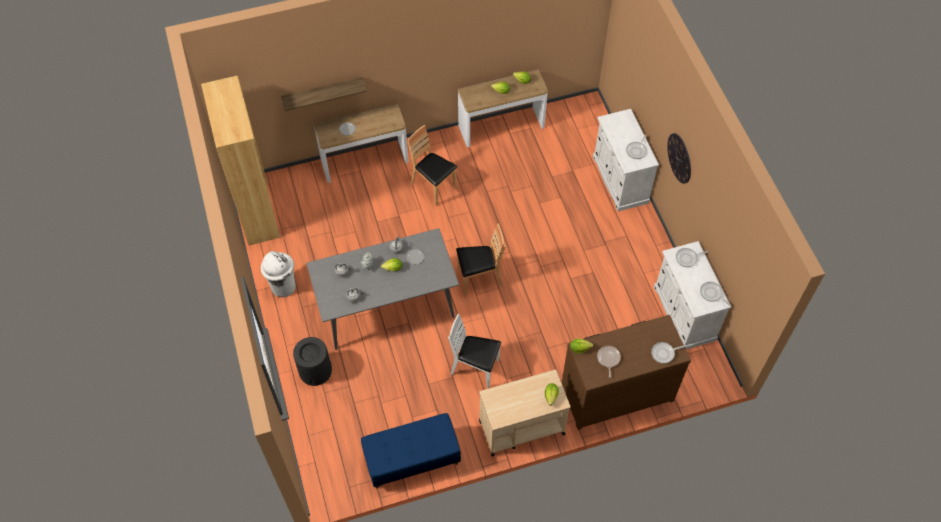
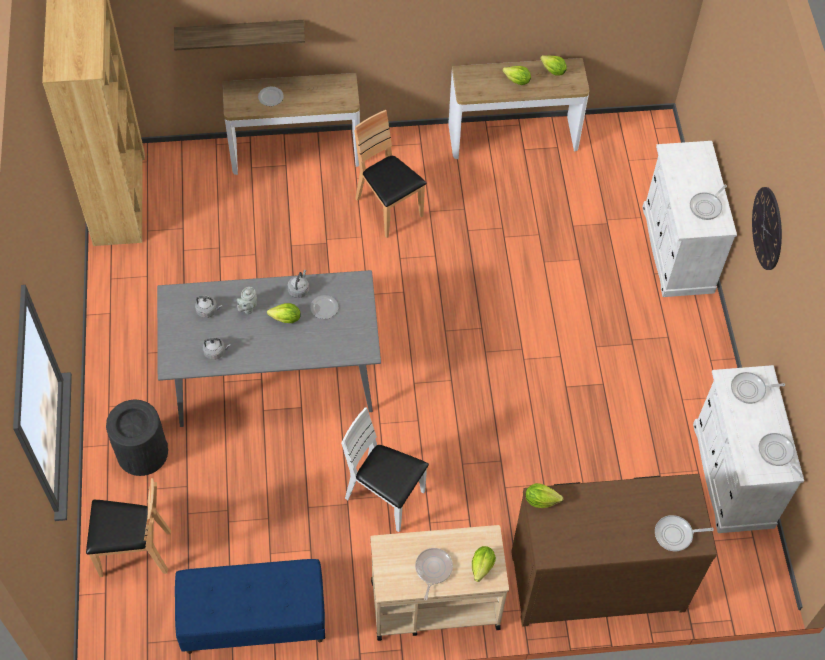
camera: 10 degrees right, 0 degrees up
(283, 286) = (127, 316): white trash can -> none
(479, 278) = (425, 359): brown chair -> brown chair (134, 552)
(608, 359) = (583, 526): frying pan -> frying pan (433, 569)

